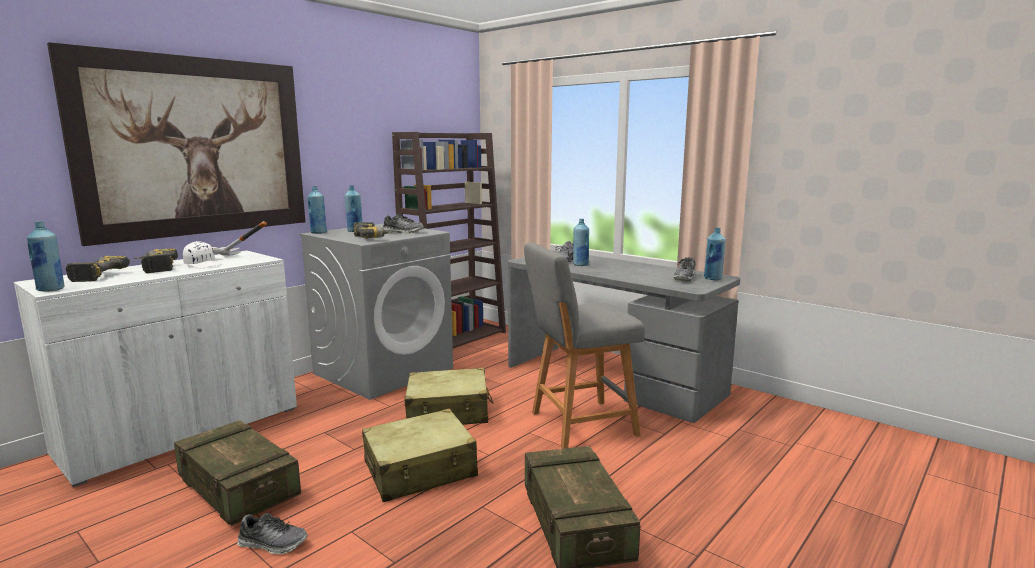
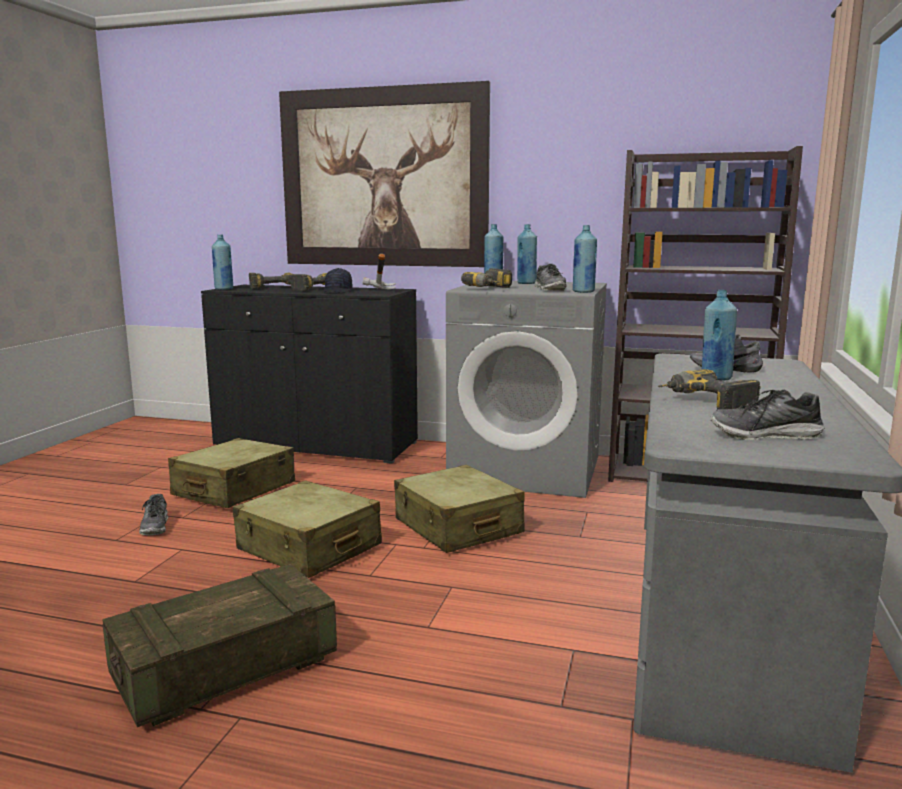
camera: 65 degrees right, 0 degrees up
(183, 431) = (316, 445): white cabinet -> black cabinet
(203, 265) = (337, 291): white cap -> black cap
(238, 489) = (234, 490): crate -> beige suitcase
(578, 424) = (511, 617): grey stool -> none
(630, 275) = (704, 405): none -> power drill
(713, 279) = (814, 453): blue bottle -> blue bottle (583, 291)

